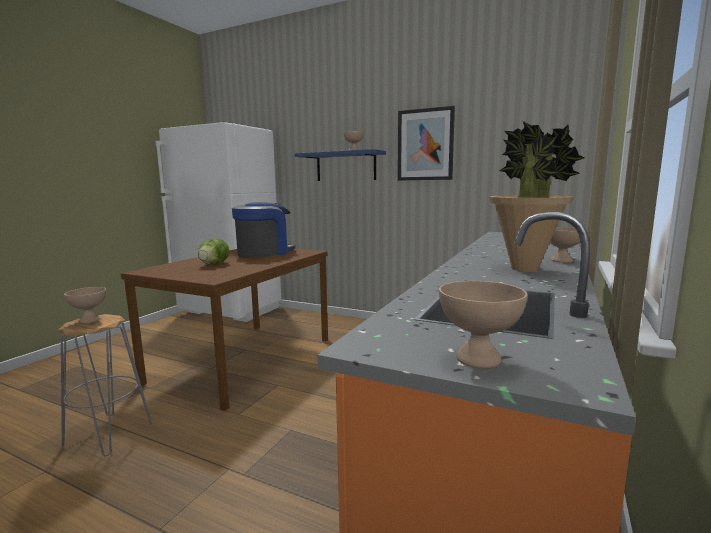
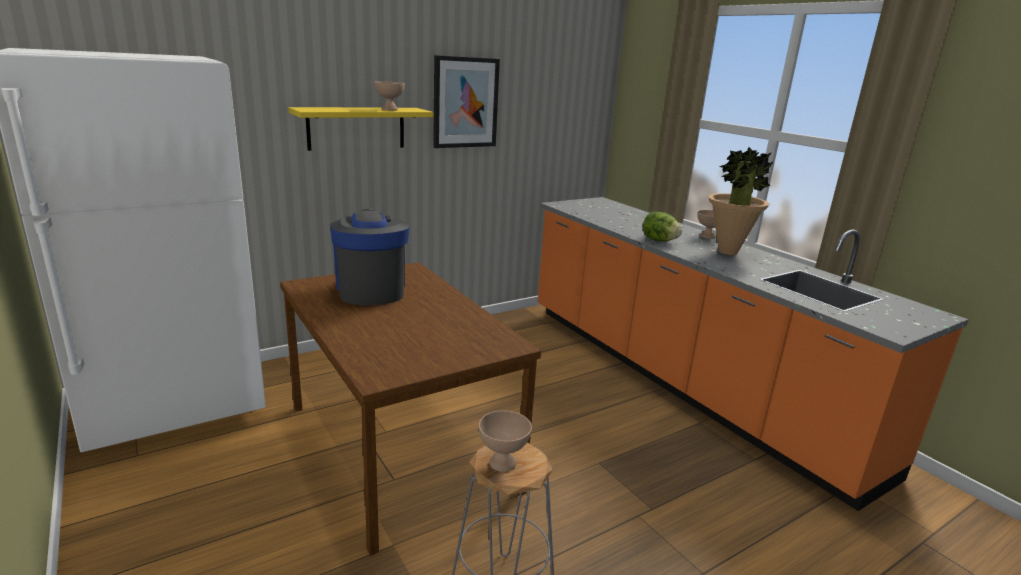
camera: 60 degrees left, 10 degrees up
(214, 264) = (407, 329): lettuce -> lettuce (659, 240)
(346, 166) = (356, 128): blue shelf -> yellow shelf
(479, 360) = (914, 319): beige bowl -> none

